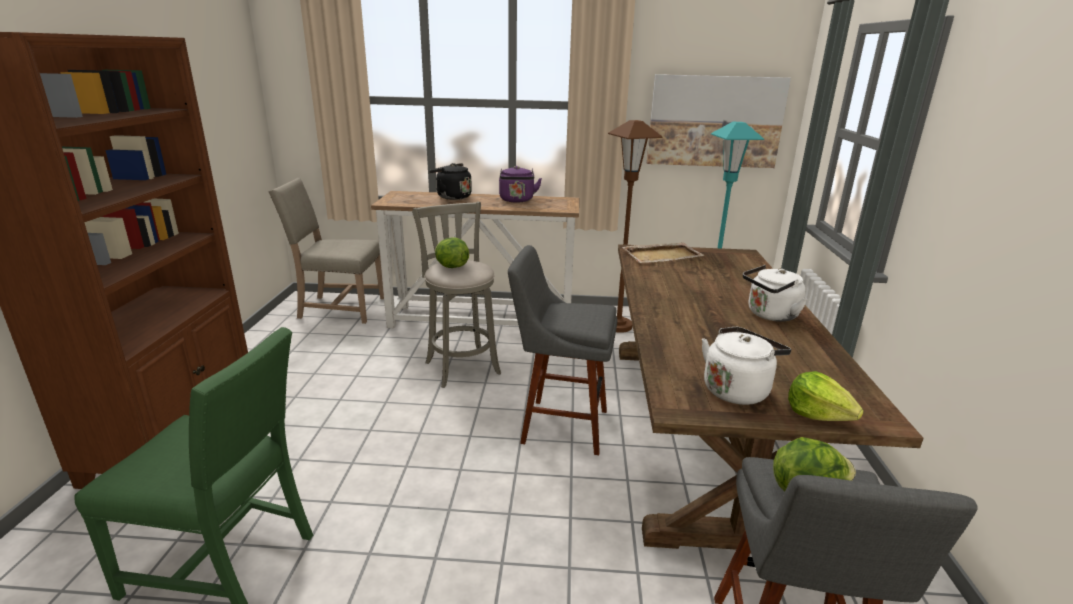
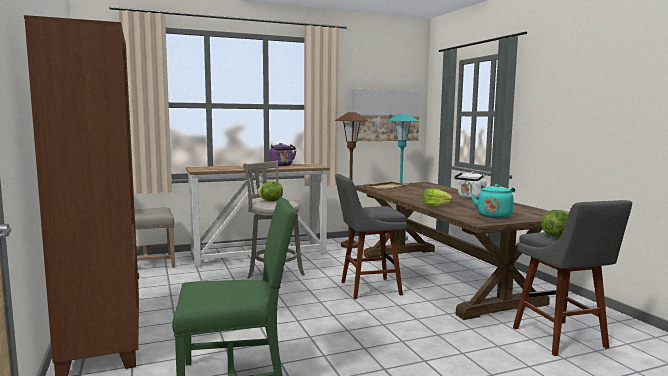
camera: 25 degrees left, 15 degrees down
(451, 197) = (236, 166): black kettle -> none
(737, 390) = (494, 215): white kettle -> turquoise kettle
(818, 414) = (534, 217): lettuce -> lettuce (435, 206)

